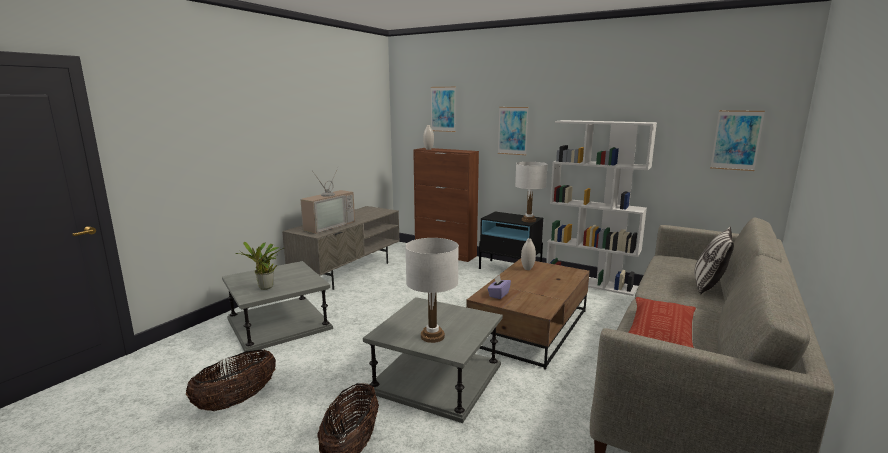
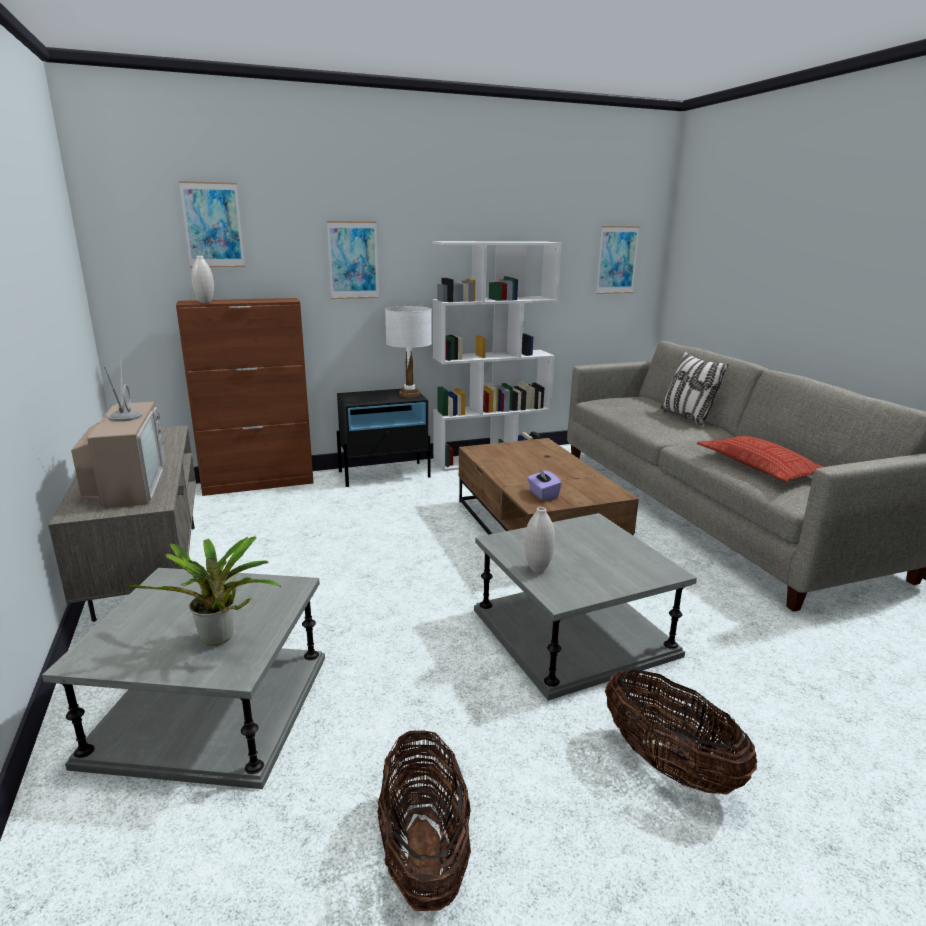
camera: 50 degrees left, 5 degrees up
(432, 336) = (609, 569): white table lamp -> none
(527, 269) = (496, 456): white vase -> white vase (537, 568)

